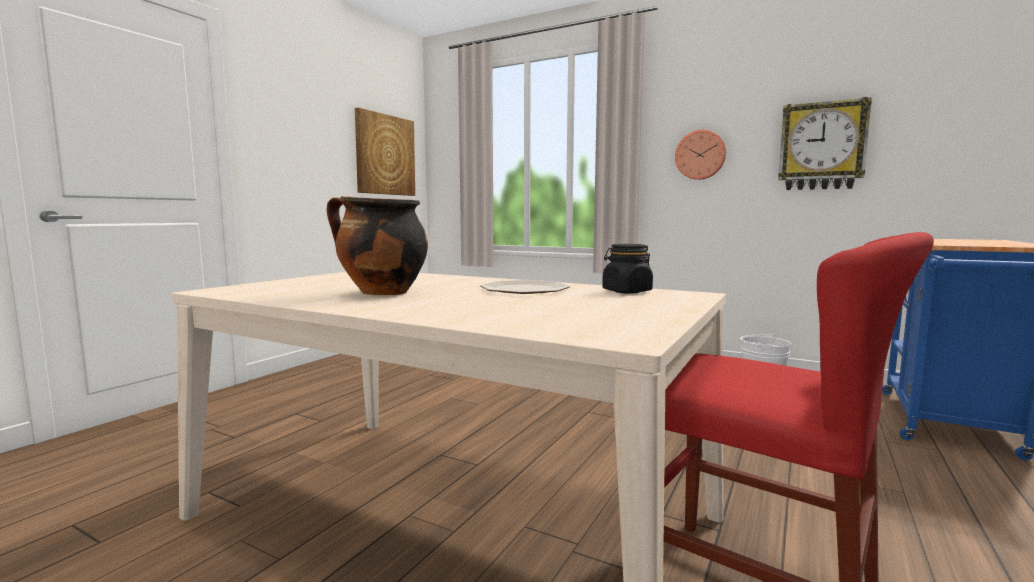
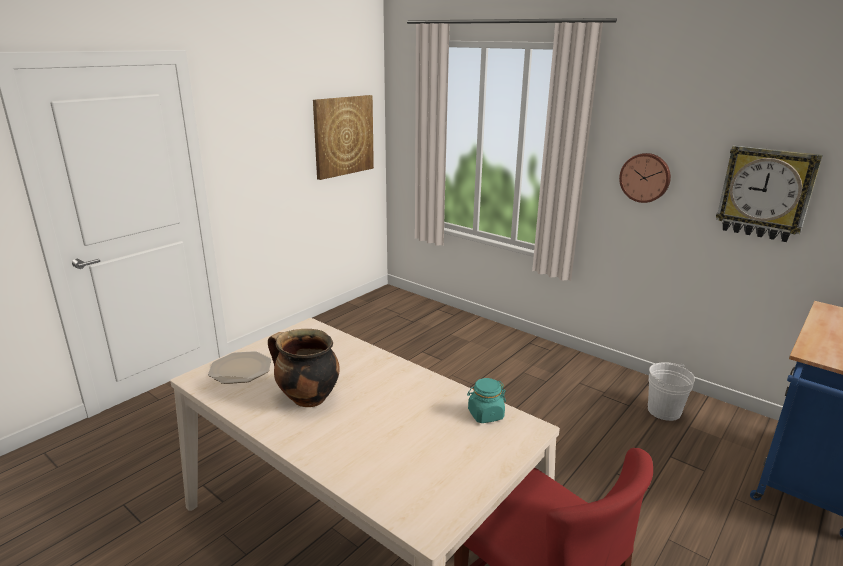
camera: 10 degrees right, 15 degrees up
(525, 289) = (412, 400): plate -> plate (241, 369)
(626, 291) = (485, 415): black jar -> turquoise jar

